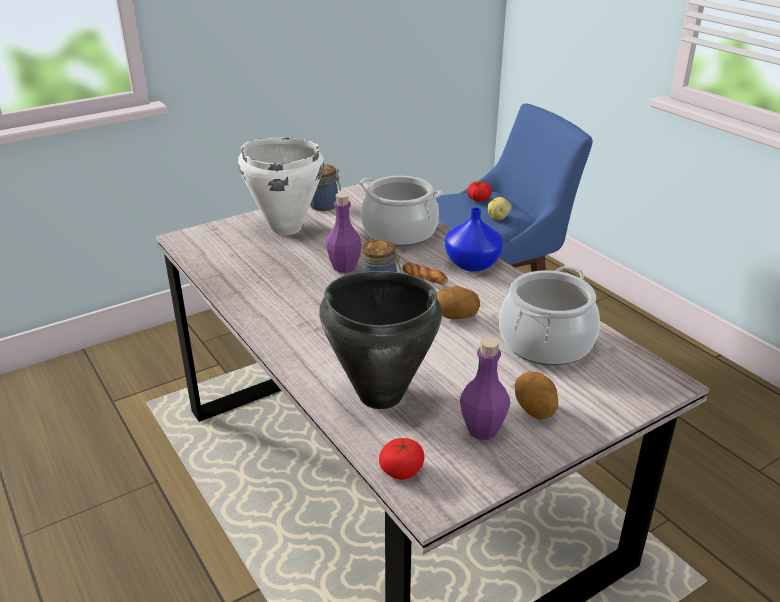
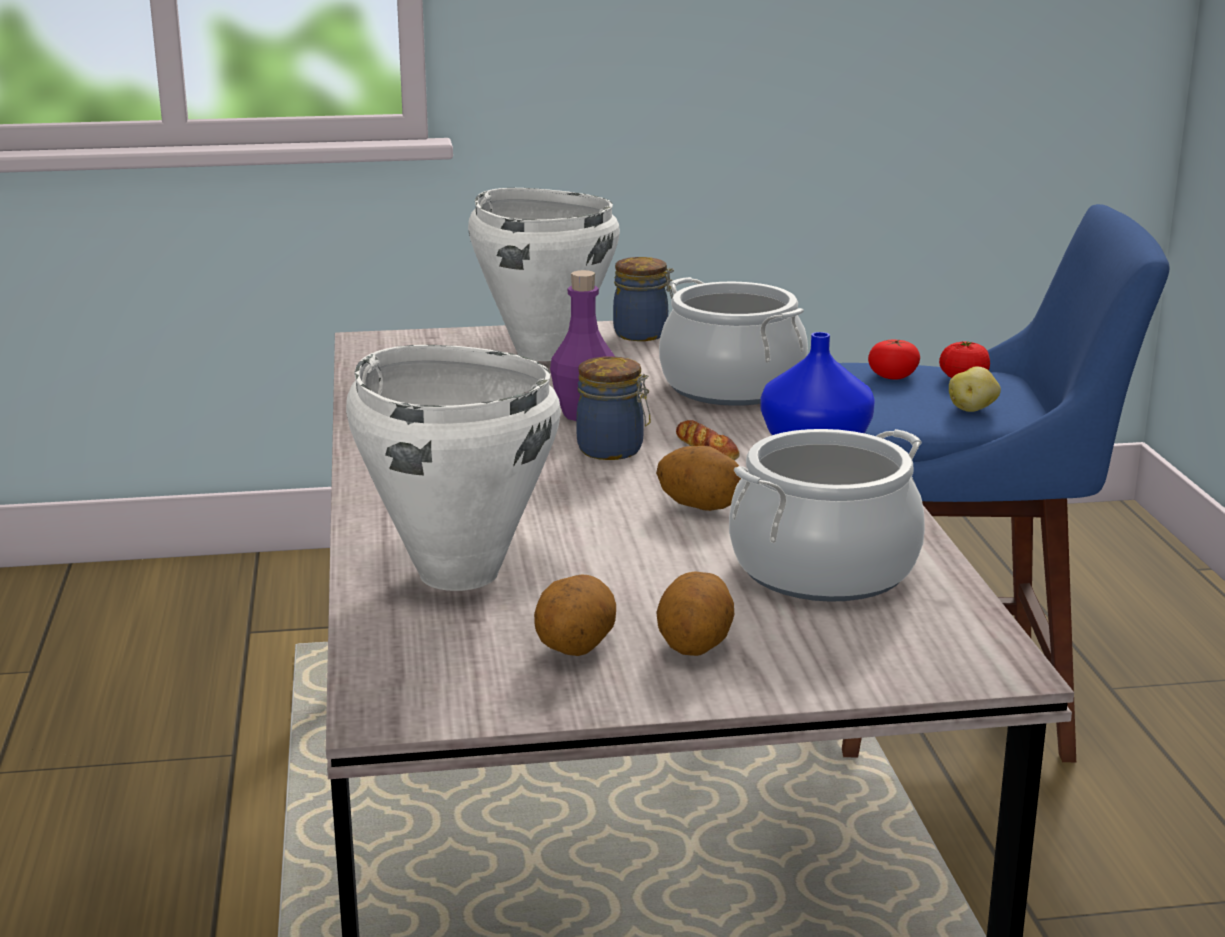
camera: 25 degrees right, 10 degrees down
(379, 394) = (458, 573): black cooking pot -> white cooking pot
(401, 470) = (387, 664): tomato -> tomato (893, 376)
(482, 430) = (574, 649): purple bottle -> potato

